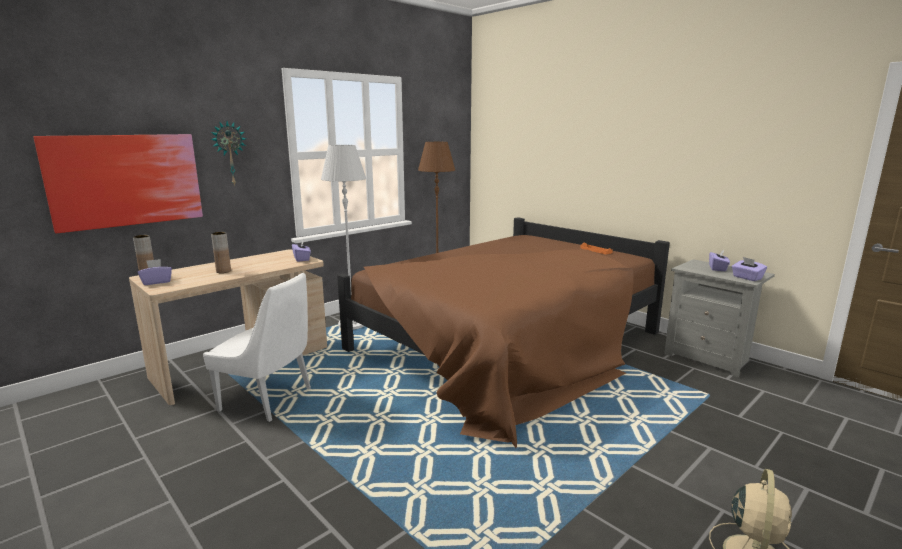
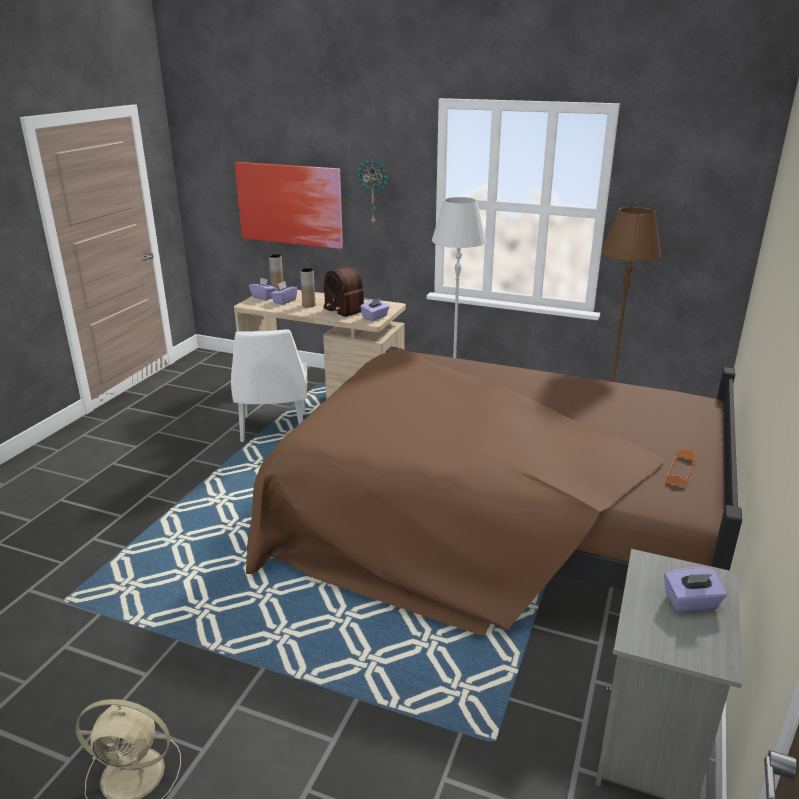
camera: 65 degrees right, 10 degrees up
(259, 262) = (347, 307): none -> radio
(747, 278) = (655, 638): purple tissue box -> purple tissue box (284, 301)

